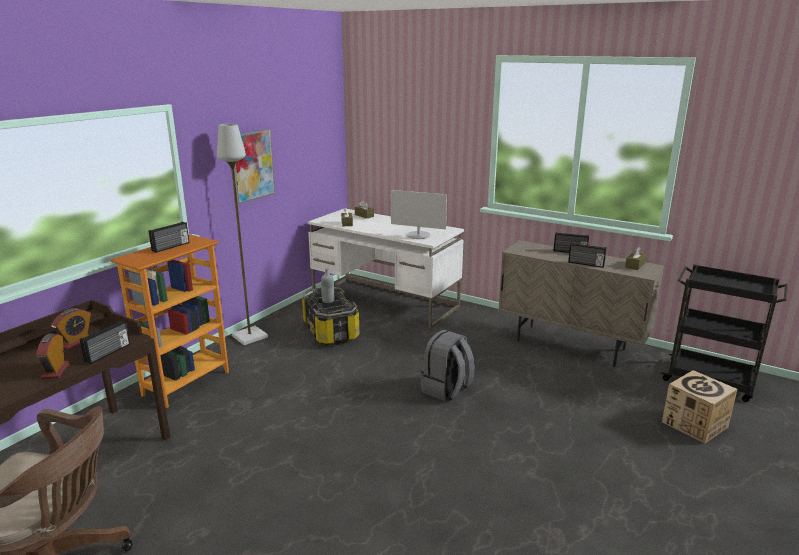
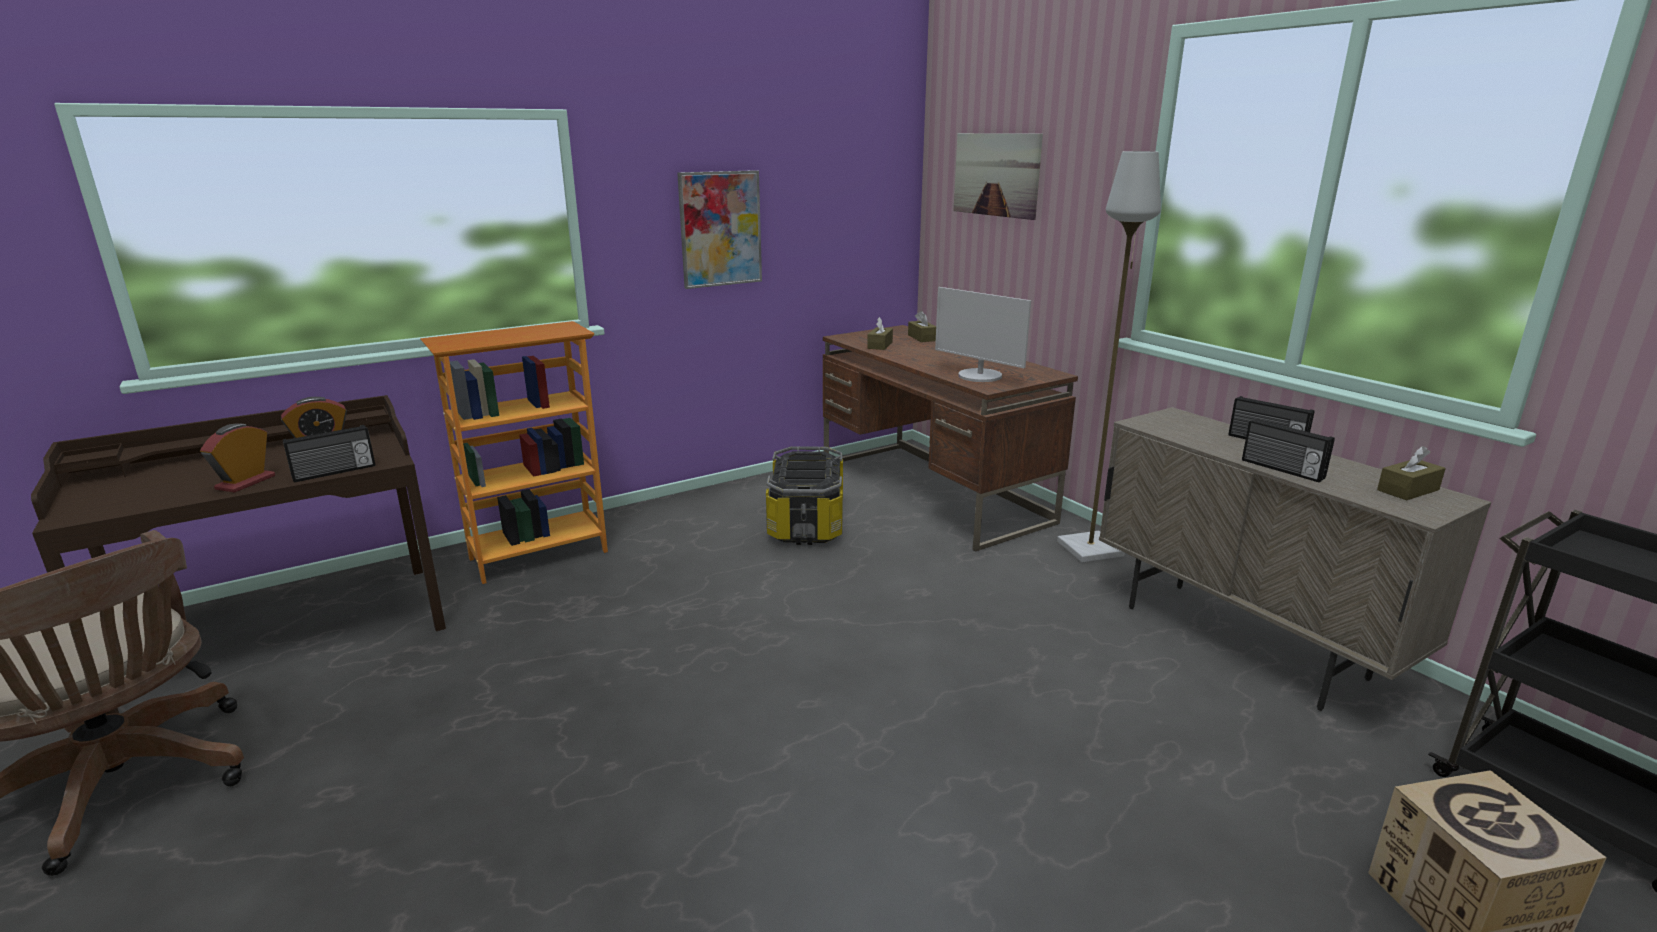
camera: 25 degrees right, 0 degrees up
(171, 247) = (520, 333): radio -> none
(250, 336) = (683, 505): grey floor lamp -> grey floor lamp (1090, 548)
(328, 300) = (804, 468): grey bottle -> none
(385, 302) = (933, 492): white desk -> brown desk
(397, 123) = (996, 174): none -> picture
(446, 390) = (920, 666): grey backpack -> none

